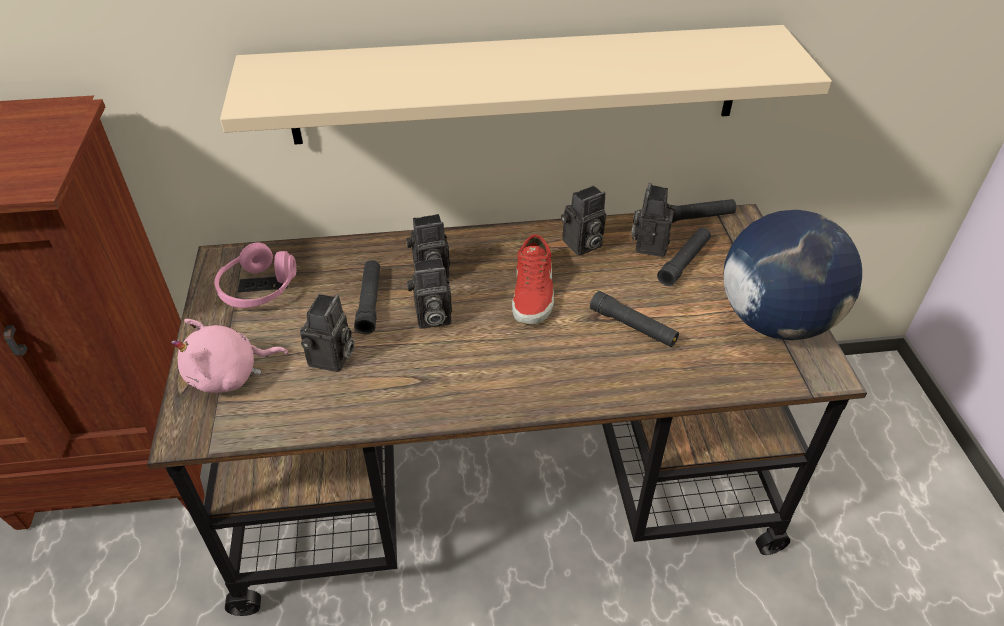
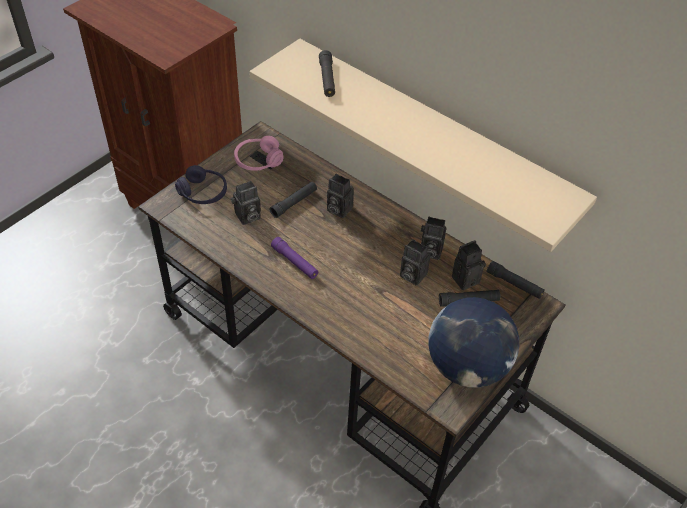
camera: 45 degrees right, 5 degrees up
(230, 375) = (203, 192): pink plush toy -> purple headphones
(431, 318) = (309, 231): camera -> camera (411, 275)
(463, 363) = (295, 262): none -> purple flashlight
(534, 292) = (371, 256): red shoe -> none
(633, 326) = (392, 309): black flashlight -> black flashlight (327, 79)

